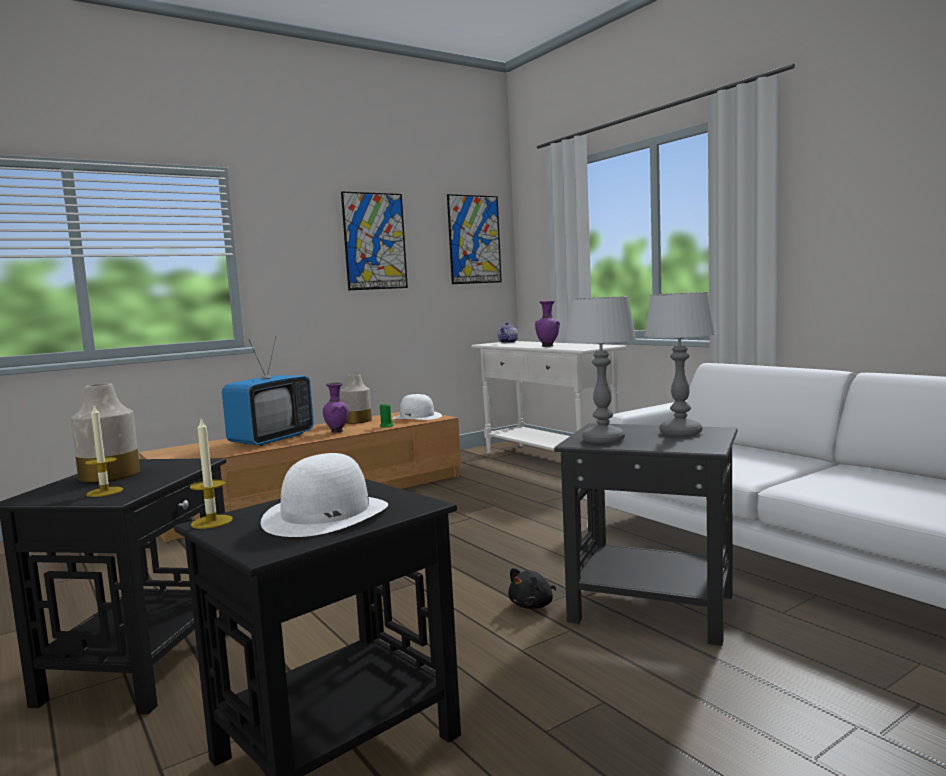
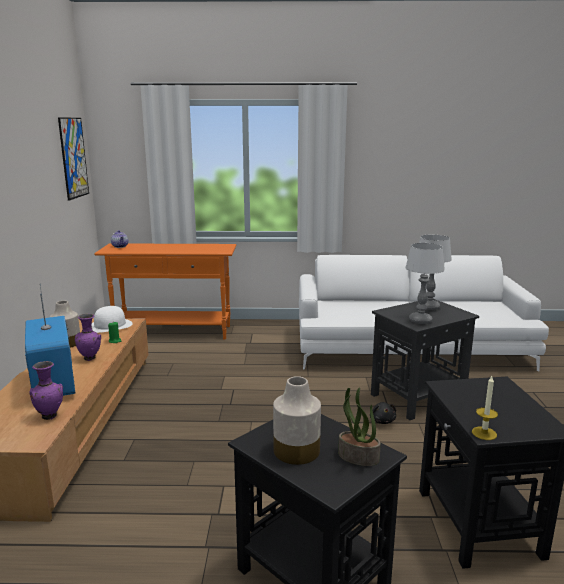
camera: 55 degrees left, 10 degrees up
(104, 492) = (357, 457): candle -> potted plant
(326, 515) = (500, 404): white hat -> none
(375, 241) = (27, 167): picture -> none
(548, 346) = (185, 250): purple vase -> purple vase (50, 416)
(548, 460) = (174, 332): white console table -> orange console table

